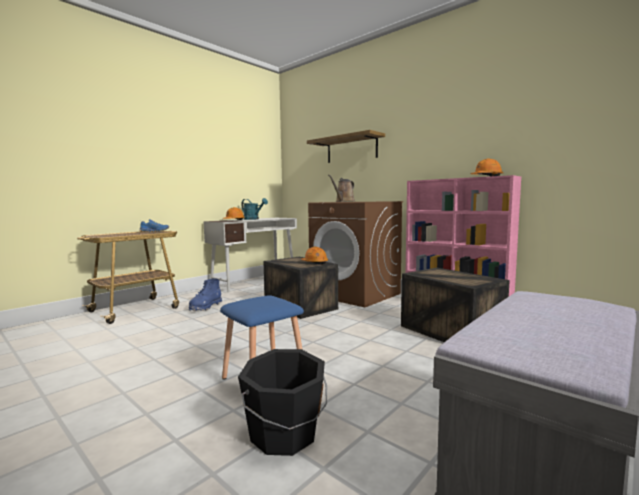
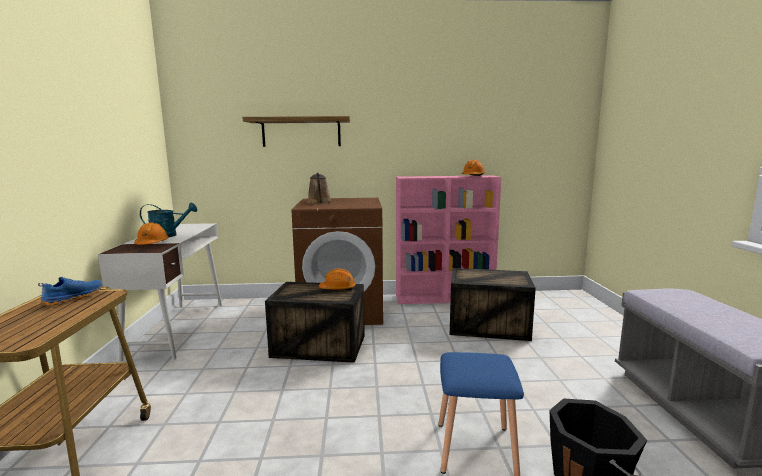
camera: 45 degrees left, 5 degrees up
(205, 307) = (195, 396): blue boot -> none

